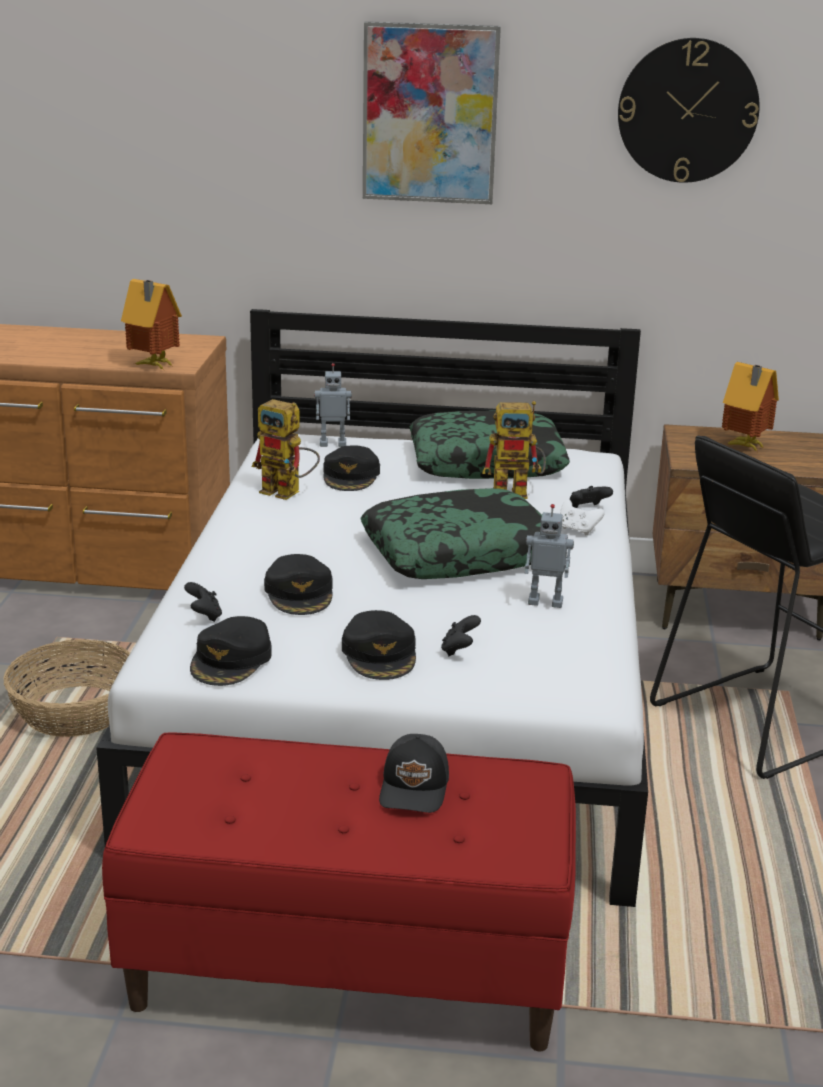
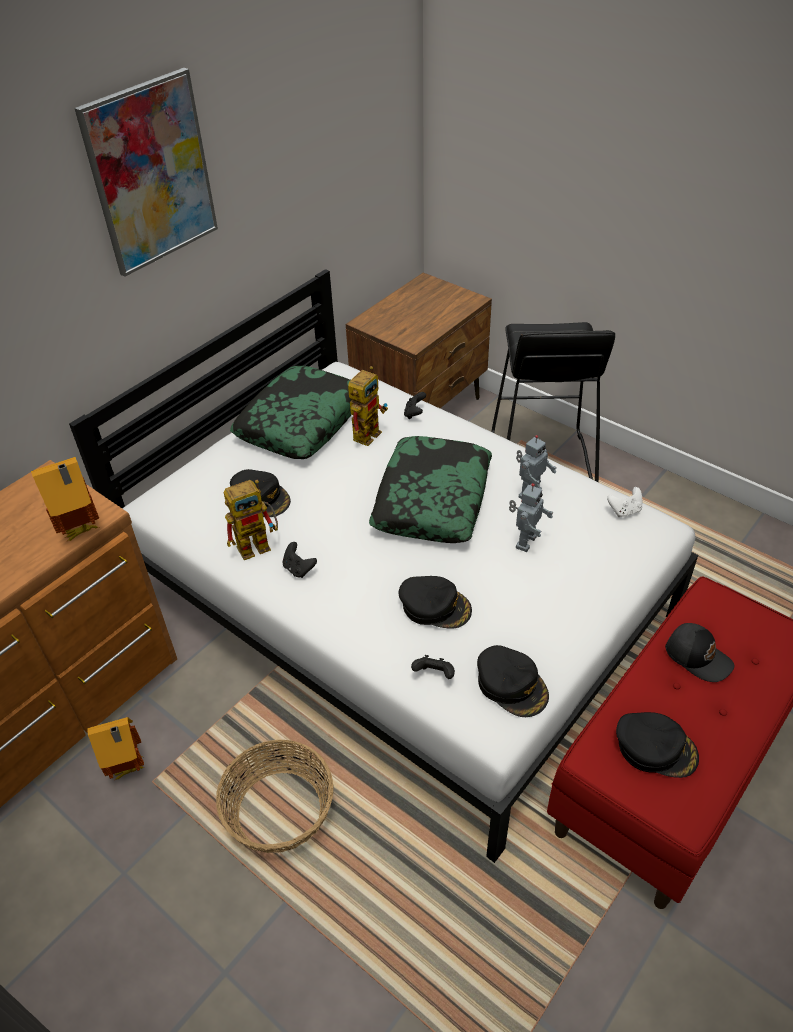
camera: 55 degrees left, 20 degrees up
(333, 443) = (192, 482): toy robot -> toy robot (524, 541)
(380, 654) = (552, 602): black cap -> black cap (655, 748)
(459, 650) = (566, 561): black game controller -> black game controller (299, 569)
(578, 530) = (441, 432): white game controller -> white game controller (624, 511)
(687, 111) = (316, 88): wall clock -> none
(744, 447) = (410, 312): toy house -> toy house (128, 769)

